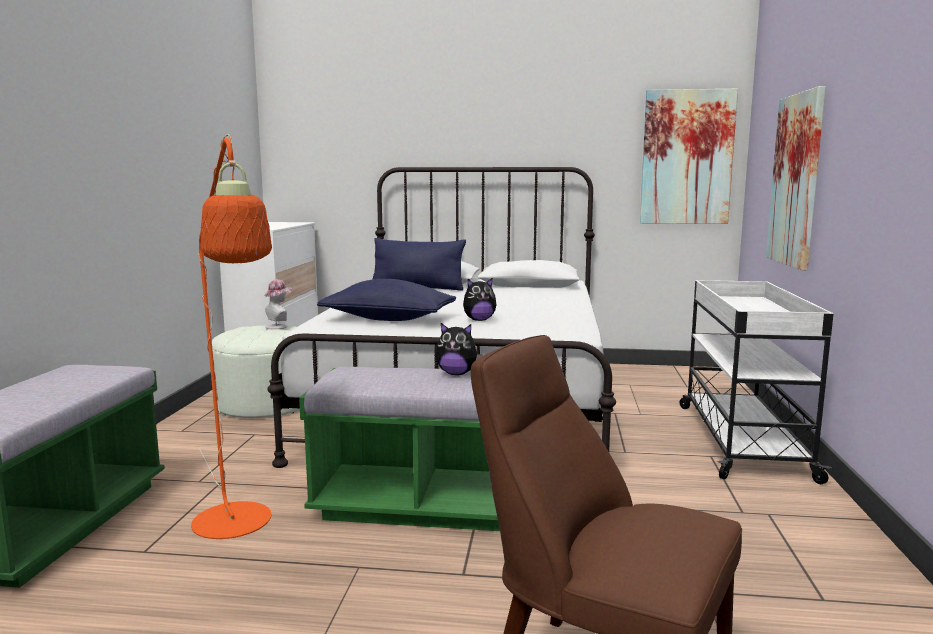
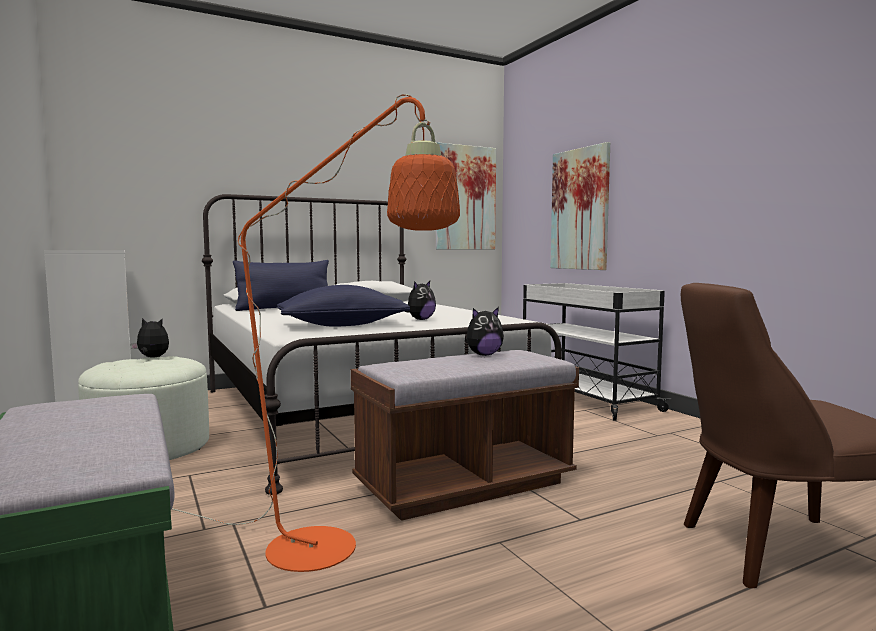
camera: 35 degrees left, 5 degrees down
(279, 326) = (152, 358): hat -> plush toy
(425, 505) = (464, 485): green bench -> brown bench

